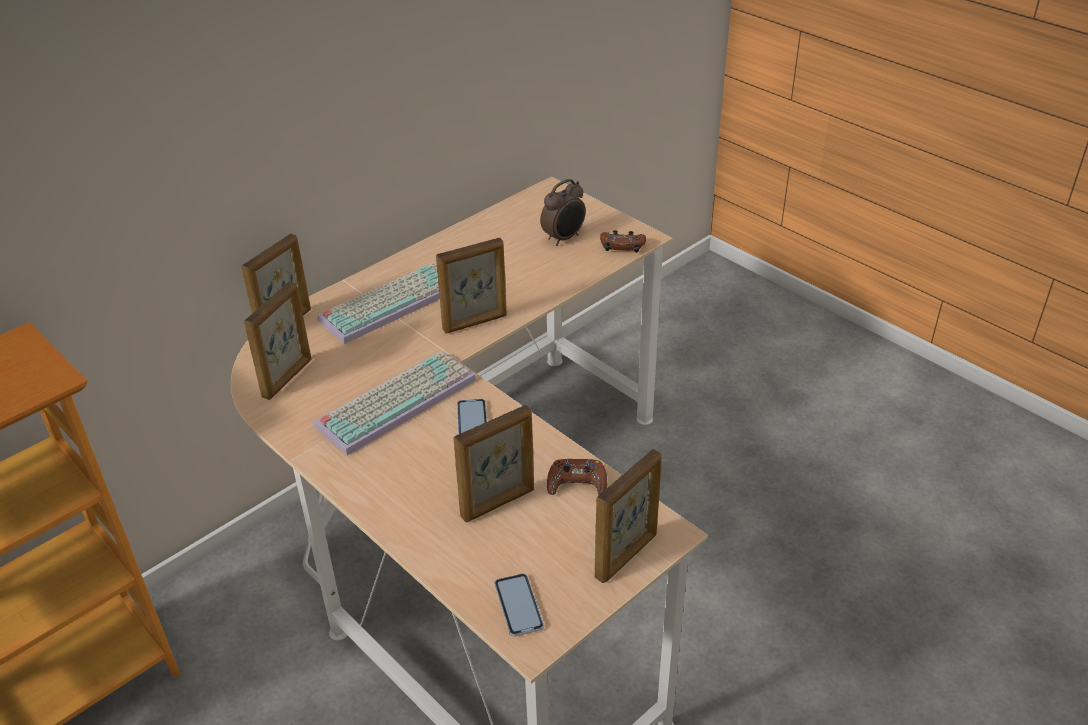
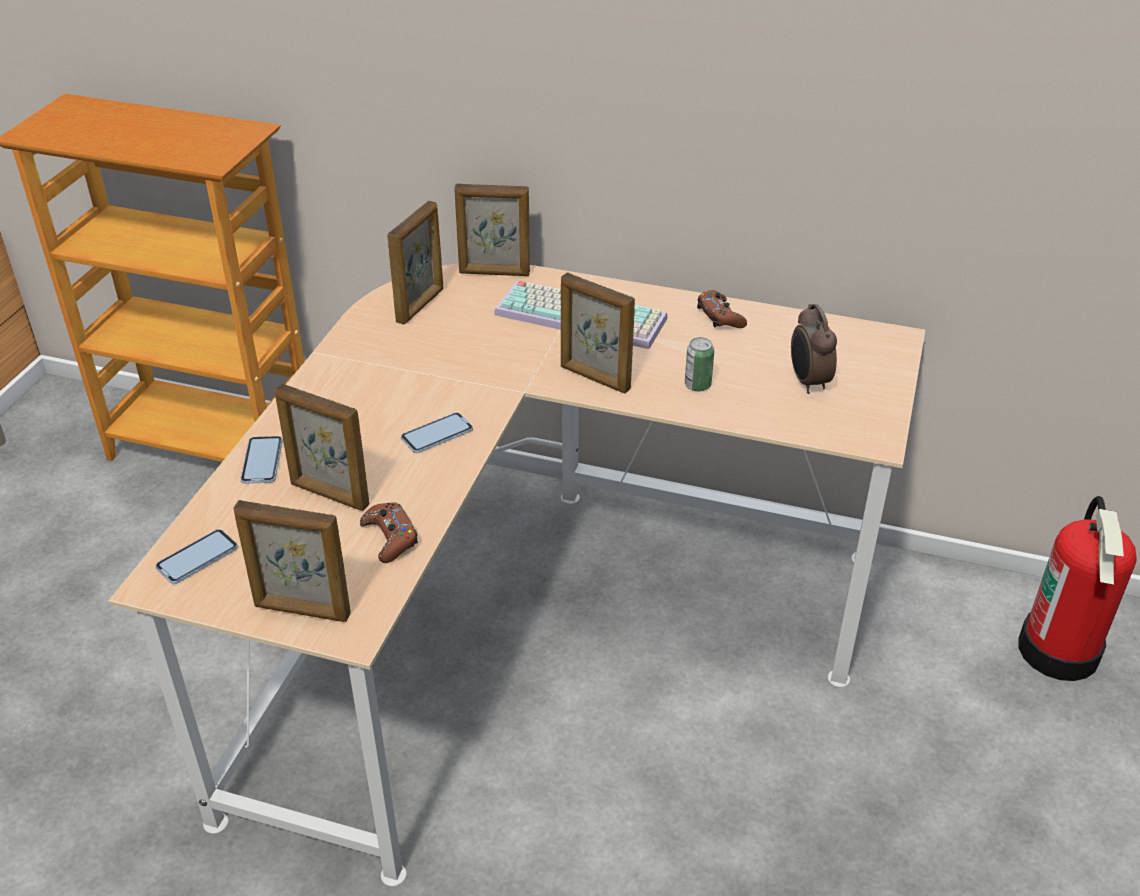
camera: 60 degrees right, 0 degrees up
(288, 378) = (421, 305): picture frame -> picture frame turned 60 degrees counterclockwise
(397, 400) = (435, 377): keyboard -> none
(420, 533) = (262, 461): none -> phone
(526, 282) = (697, 385): none -> can
(564, 238) = (808, 382): alarm clock -> alarm clock turned 60 degrees clockwise
(622, 246) = (839, 430): brown game controller -> brown game controller (720, 316)
(687, 322) = (1060, 651): none -> fire extinguisher

